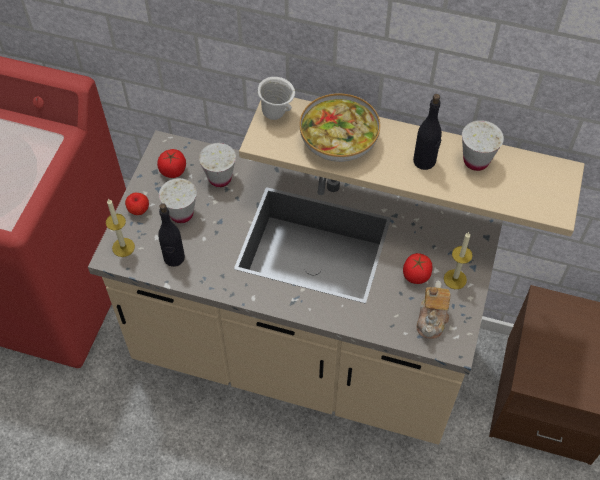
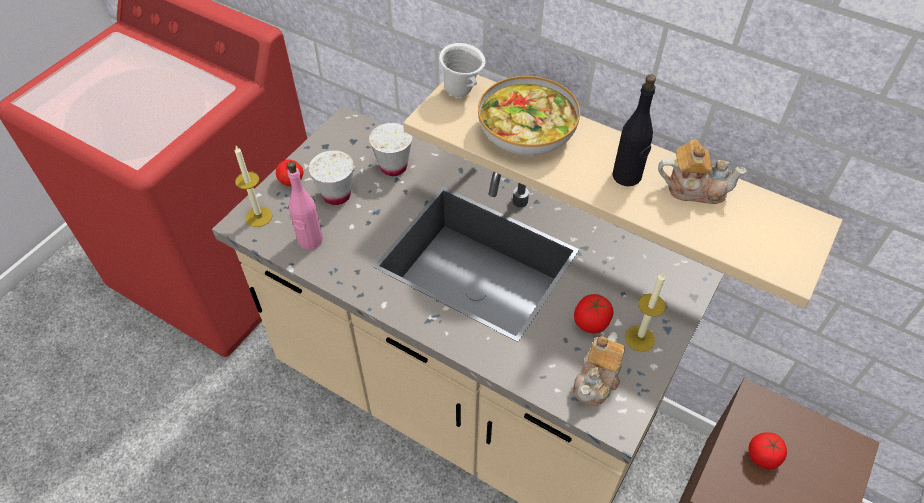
camera: 15 degrees right, 5 degrees down
(173, 171) = (345, 149): tomato -> tomato (763, 456)
(174, 258) = (310, 240): black bottle -> pink bottle
(476, 161) = (694, 188): white cup -> teapot

